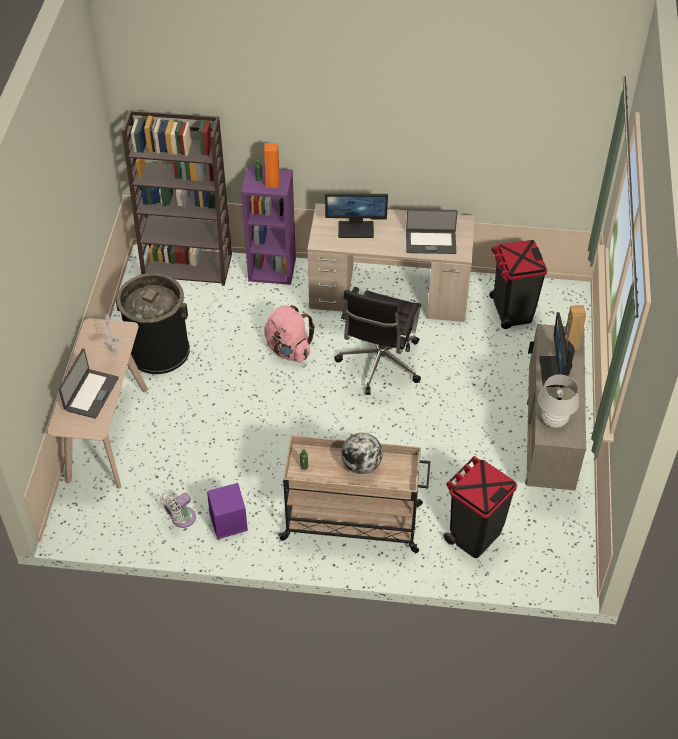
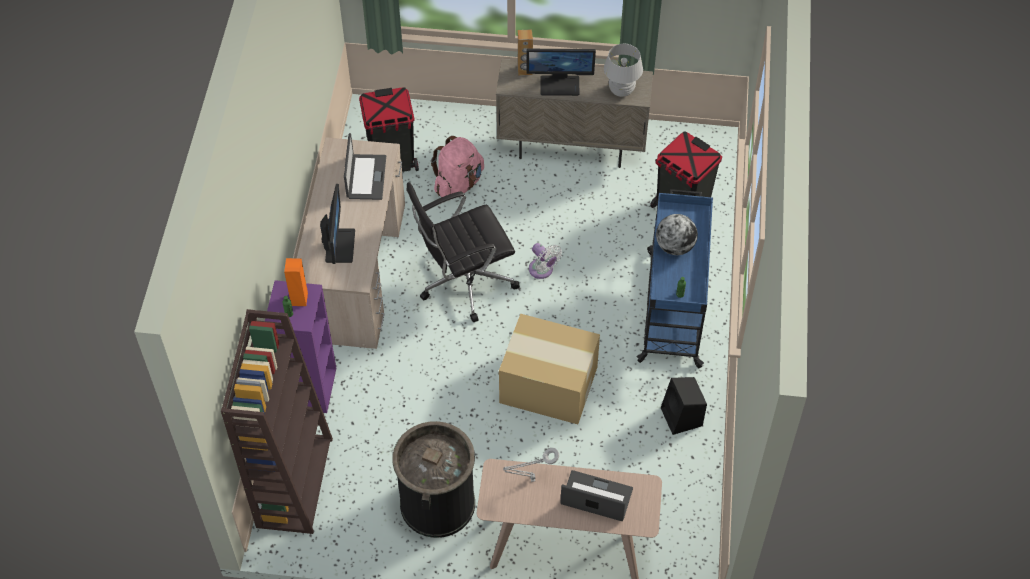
camera: 90 degrees left, 5 degrees up
(181, 519) = (680, 461): white fan -> white fan (542, 270)
(227, 523) = (682, 417): purple speaker -> black speaker
(267, 424) = (549, 386): none -> cardboard box
(289, 349) = (440, 367): pink backpack -> pink backpack (458, 183)
(353, 522) = (673, 306): beige cart -> blue cart
(379, 364) = (464, 281): black office chair -> black office chair turned 135 degrees clockwise

